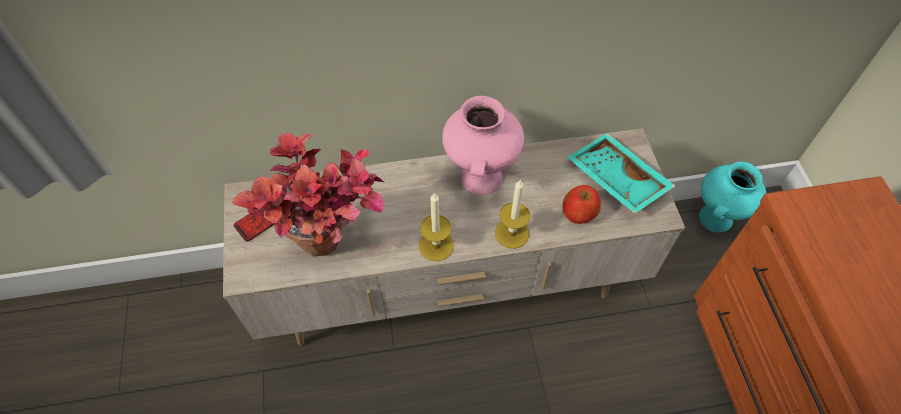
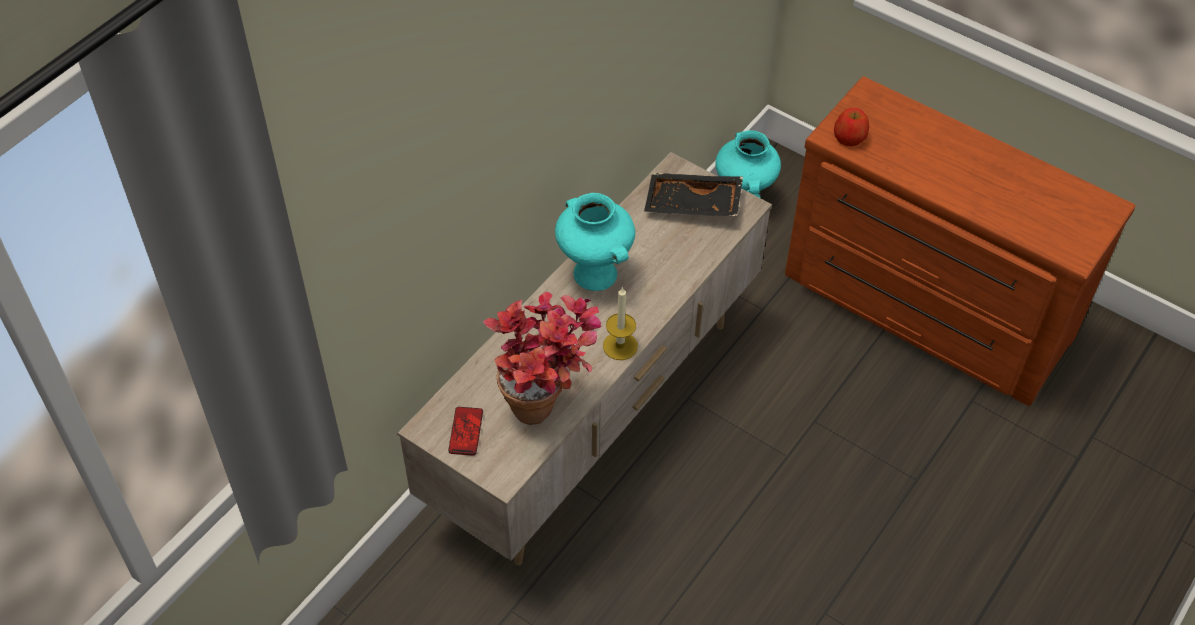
camera: 45 degrees left, 5 degrees down
(480, 176) = (593, 274): pink vase -> turquoise vase
(512, 233) = (663, 296): candle -> none
(579, 213) = (692, 247): apple -> apple (849, 137)
(615, 180) = (692, 205): turquoise tray -> black tray

